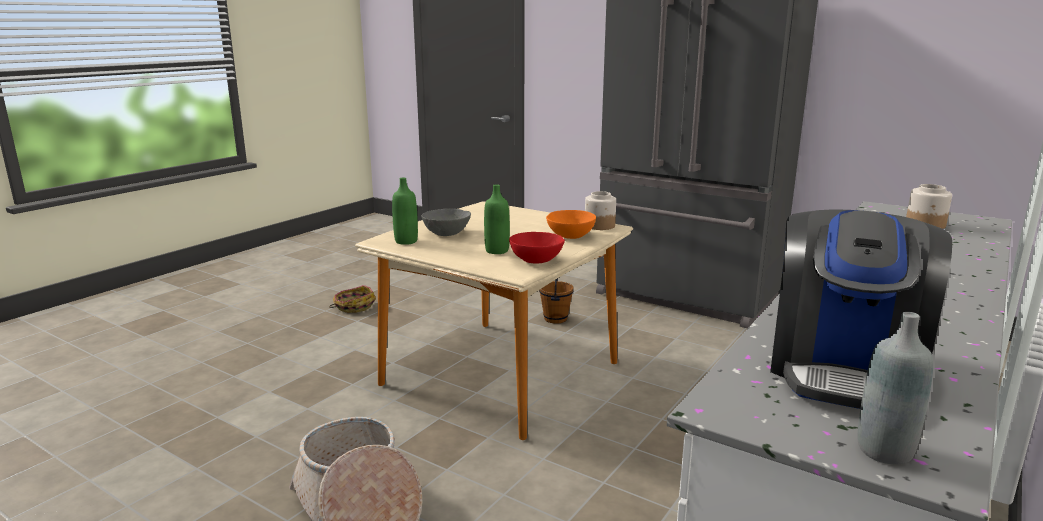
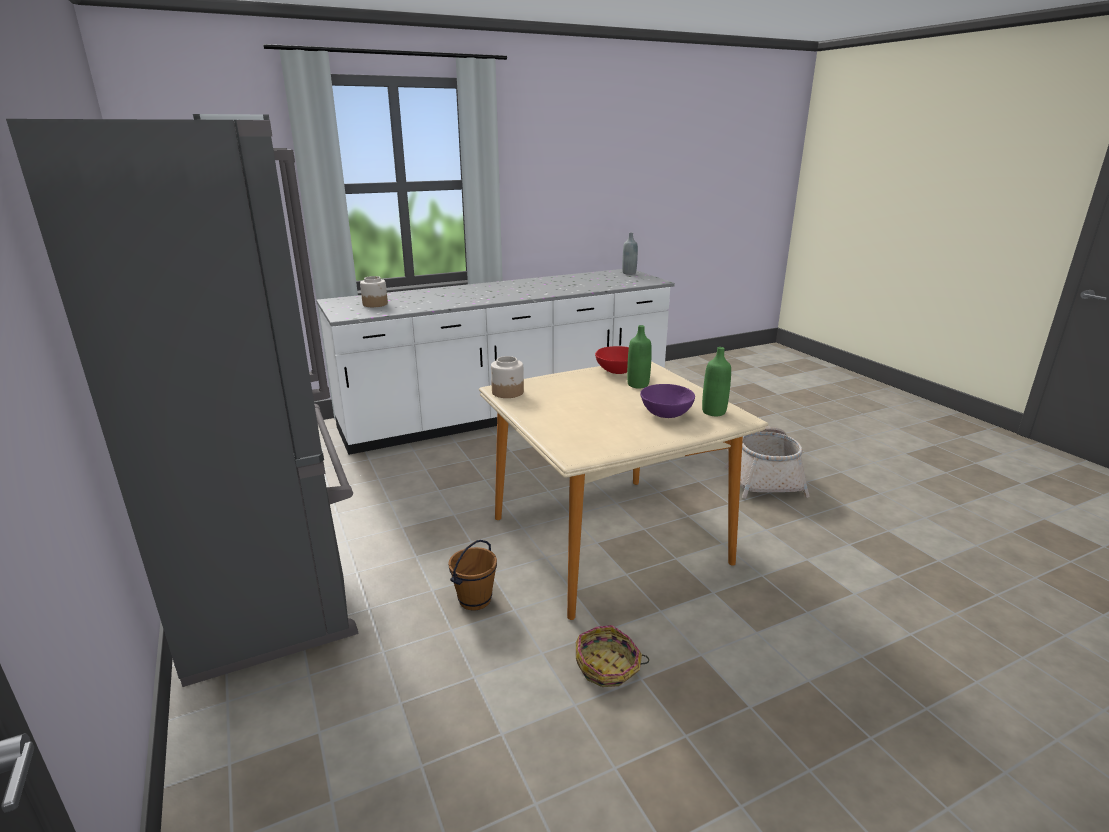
camera: 150 degrees left, 5 degrees up
(353, 306) = (753, 762): basket -> basket (608, 667)
(446, 233) = (666, 414): grey bowl -> purple bowl
(570, 236) = (554, 386): orange bowl -> none
(844, 369) = (600, 281): coffee machine -> none

